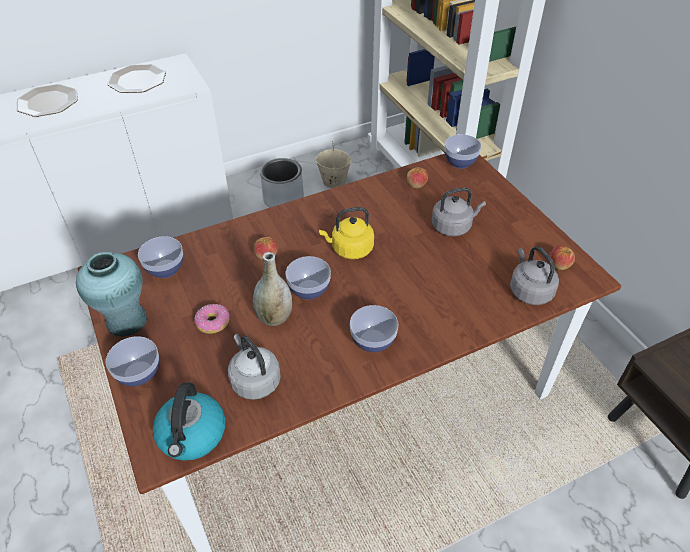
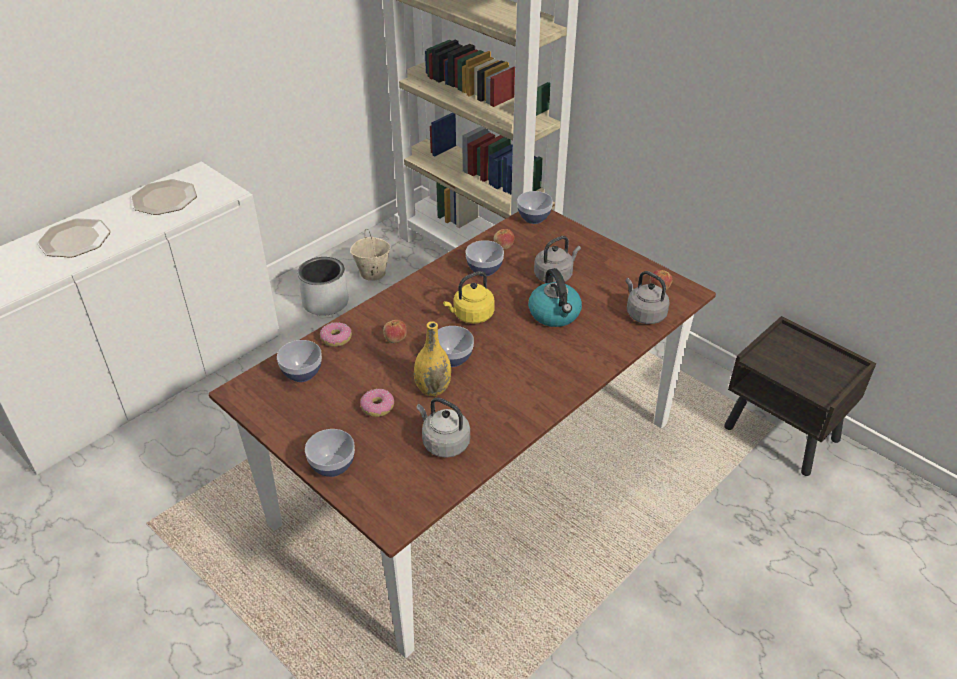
camera: 20 degrees left, 5 degrees down
(126, 321) = (292, 427): turquoise vase -> none
(192, 435) = (413, 499): kettle -> kettle (555, 314)
(214, 242) = (336, 338): none -> donut
(274, 317) = (433, 388): grey vase -> yellow vase
(373, 341) = (531, 386): bowl -> bowl (484, 269)

